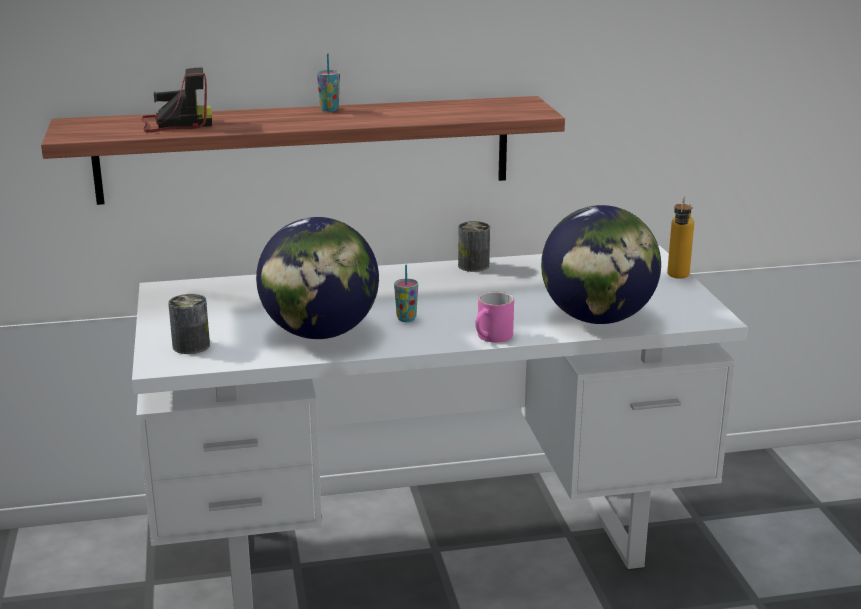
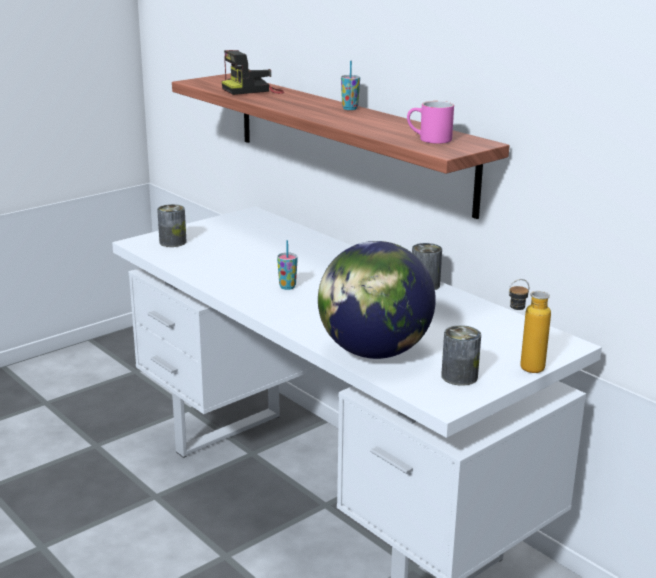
camera: 60 degrees right, 0 degrees up
(175, 124) = (253, 91): camera -> camera turned 105 degrees clockwise
(320, 333) = (230, 269): globe -> none
(492, 338) = (286, 321): pink mug -> pink mug (429, 139)
(671, 301) = (459, 376): none -> can

